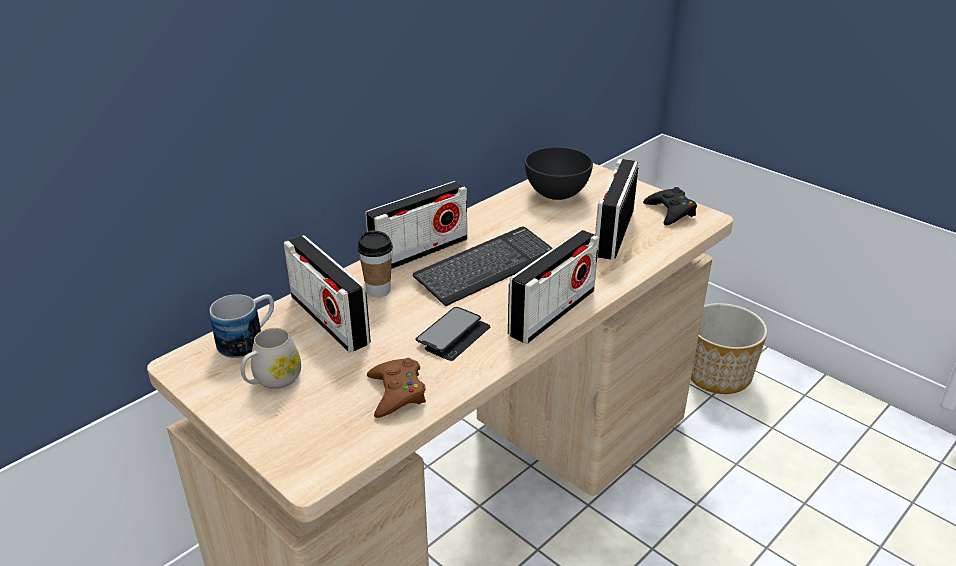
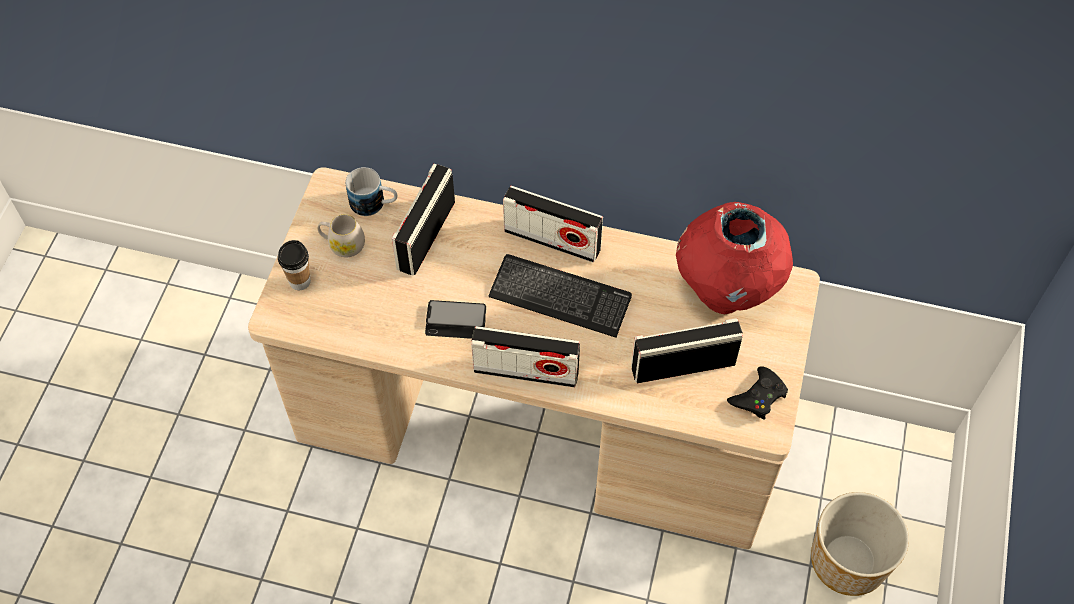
camera: 60 degrees right, 25 degrees up
(378, 290) = (481, 243): cup -> cup (300, 281)
(396, 393) = (372, 321): brown game controller -> none
(557, 194) = (725, 291): grey bowl -> red vase

